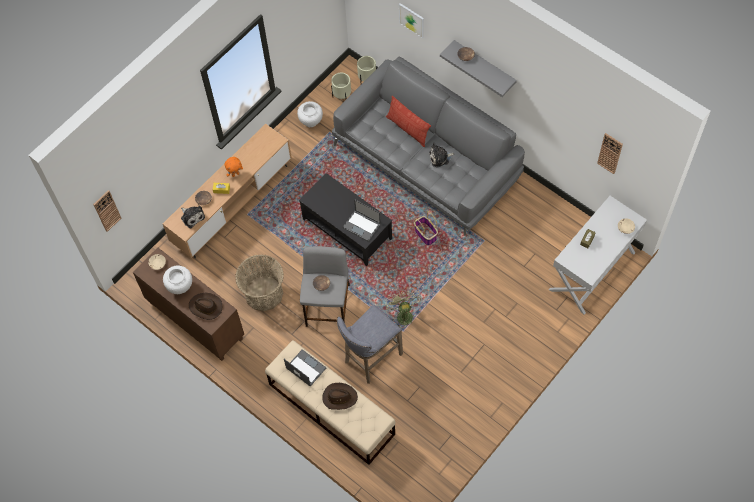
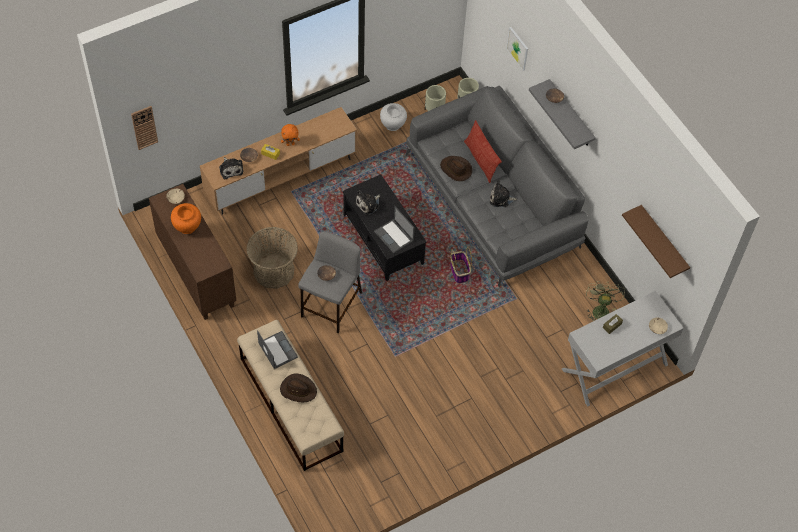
camera: 15 degrees right, 5 degrees down
(180, 287) = (187, 228): white vase -> orange vase
(205, 307) = (203, 254): brown hat -> brown hat (455, 169)
(327, 204) = (368, 204): none -> plush toy
(371, 359) = (351, 371): grey stool -> none
(403, 314) = (402, 340): green fan -> green fan (600, 309)
(610, 153) = (663, 242): wall clock -> brown shelf

